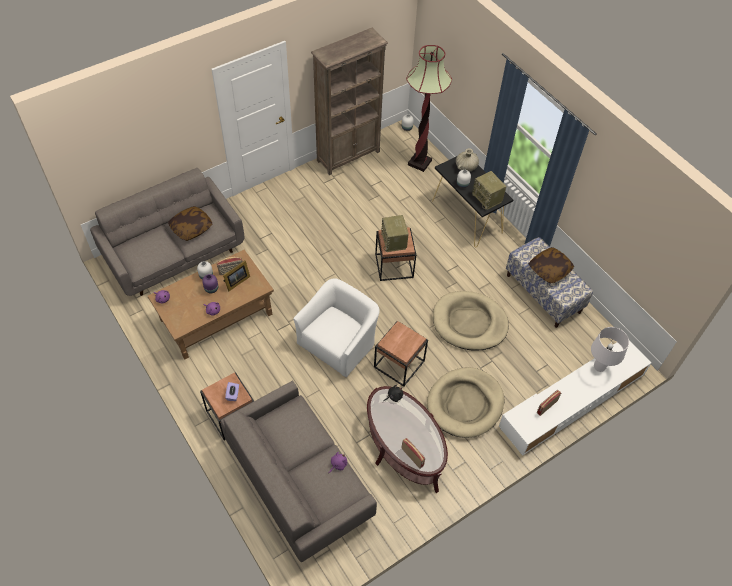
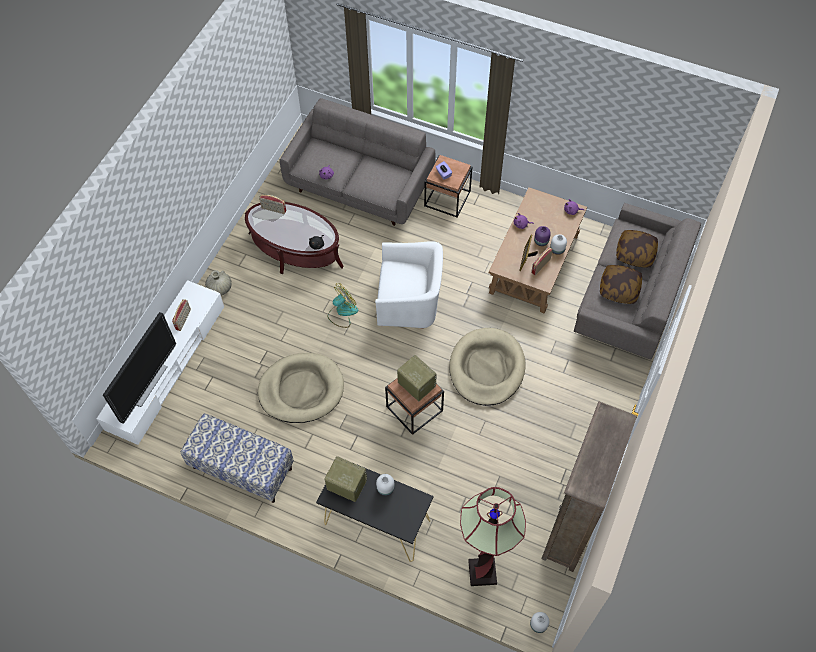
camera: 150 degrees right, 5 degrees up
(338, 343) = (409, 301): white armchair -> white armchair turned 90 degrees counterclockwise
(399, 364) = (342, 312): brown side table -> fan
(465, 404) = (263, 310): beige dog bed -> beige dog bed (486, 368)
(466, 167) = (396, 518): beige vase -> beige vase (219, 288)
(549, 269) = (237, 450): pillow -> pillow (635, 253)
(599, 367) = (147, 383): white table lamp -> television

